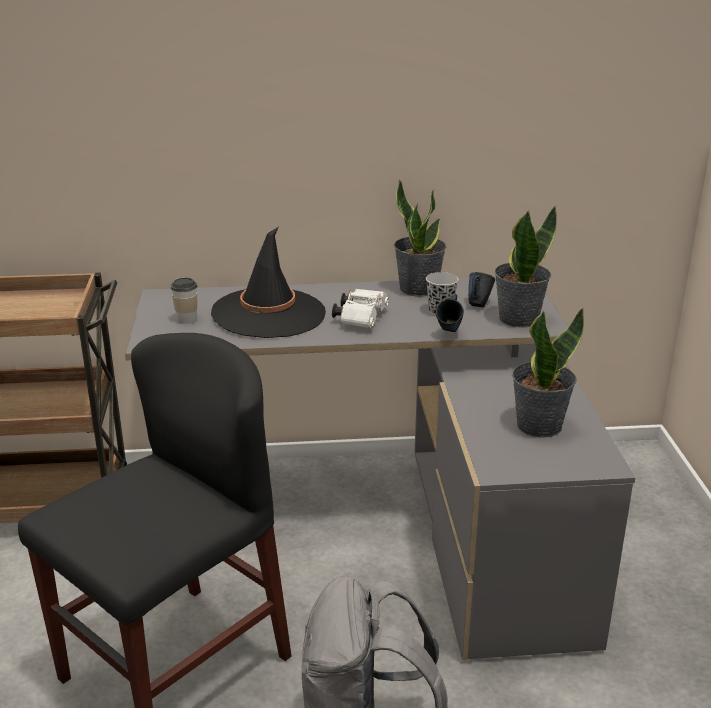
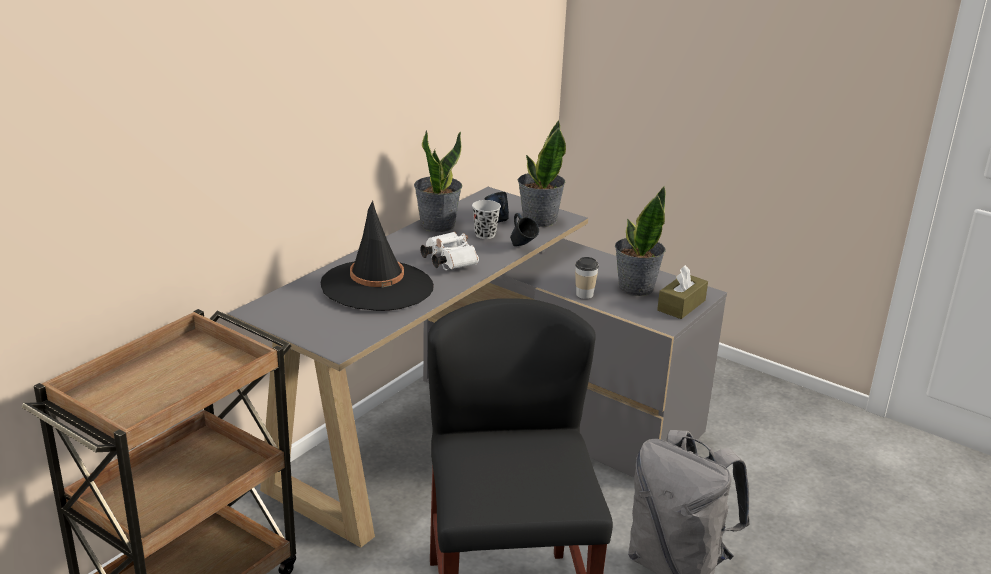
camera: 50 degrees left, 0 degrees up
(187, 319) = (326, 318): cup -> cup (584, 294)
(551, 463) = (681, 305): none -> brown tissue box

